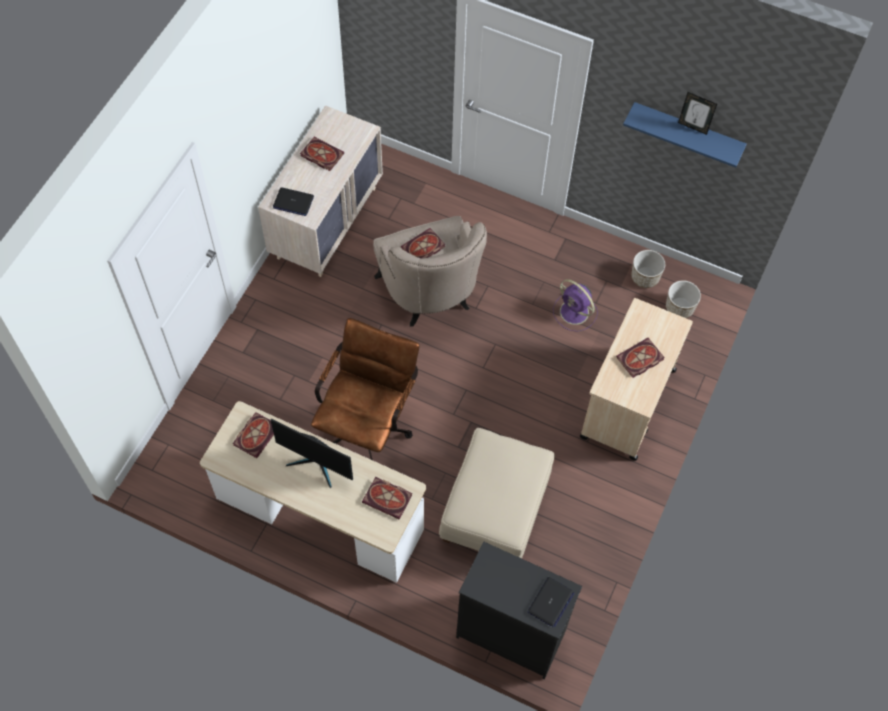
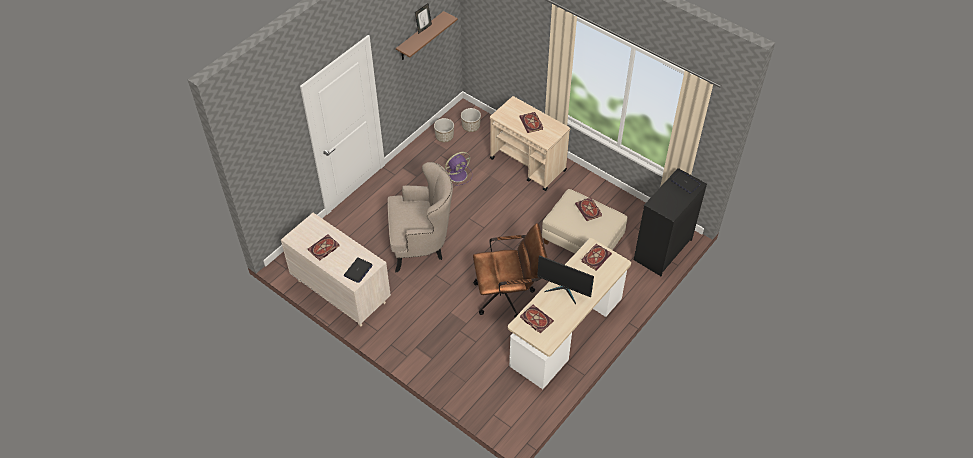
camera: 75 degrees left, 10 degrees down
(316, 463) = (564, 290): monitor -> monitor turned 75 degrees clockwise
(368, 425) = (509, 295): brown office chair -> brown office chair turned 135 degrees clockwise
(423, 248) = (409, 218): book -> book (589, 210)
(687, 132) = (420, 37): blue shelf -> brown shelf

